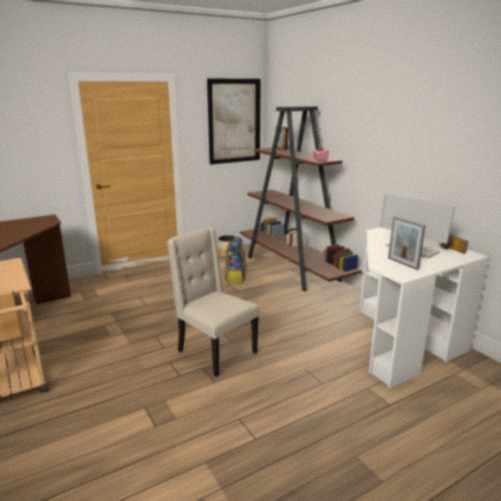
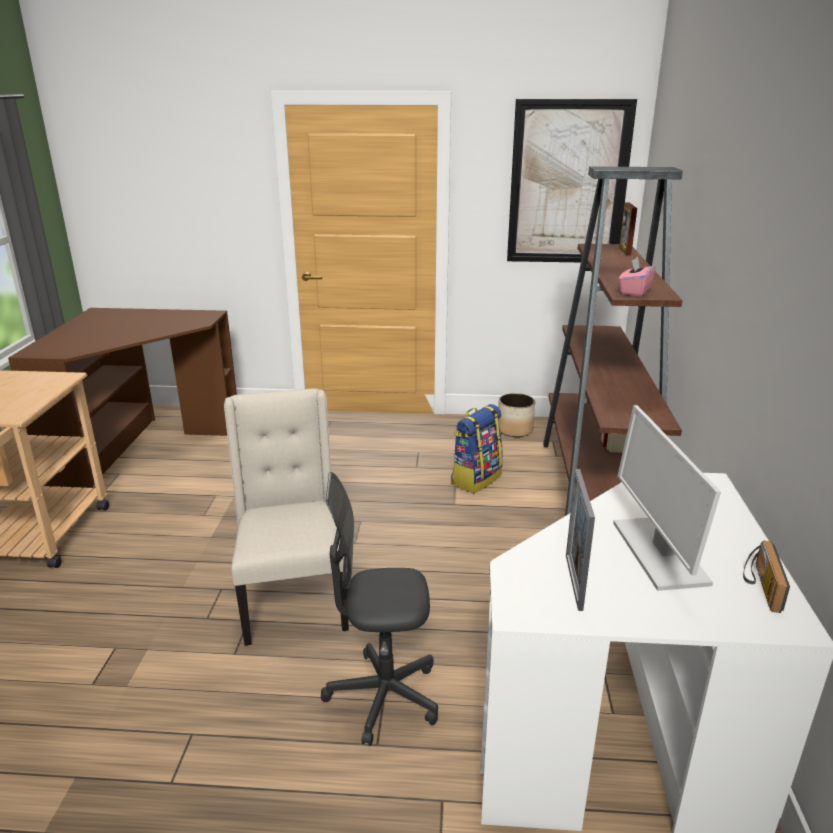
camera: 35 degrees right, 5 degrees up
(303, 368) = (383, 697): none -> grey office chair

